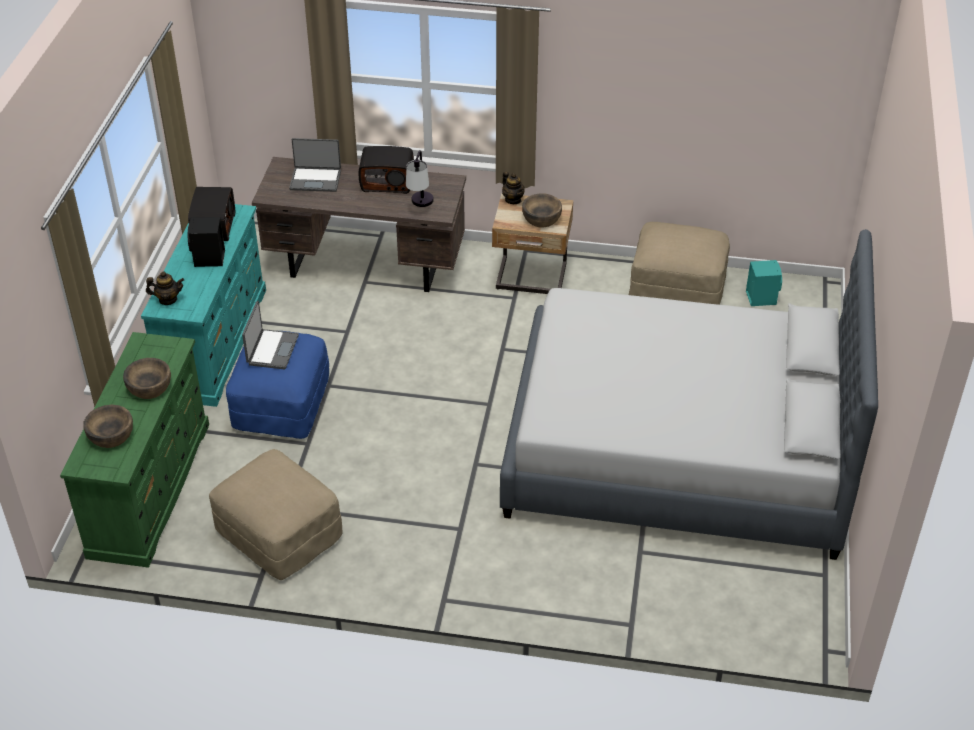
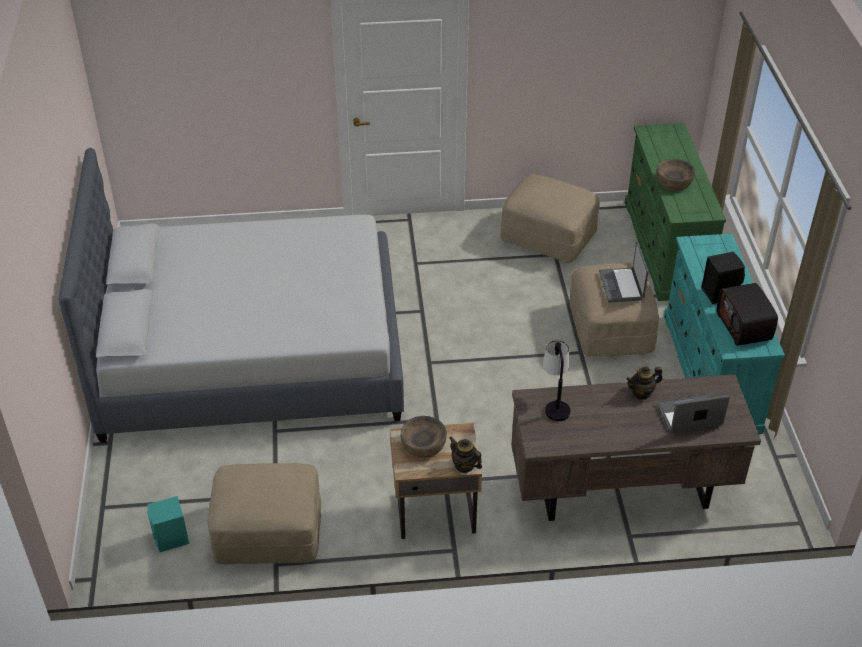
camera: 165 degrees right, 0 degrees up
(111, 435) = (672, 149): brown bowl -> none
(168, 299) = (722, 250): teapot -> teapot (642, 393)
(281, 403) = (611, 328): blue ottoman -> beige ottoman
(387, 182) = (609, 429): radio -> none

